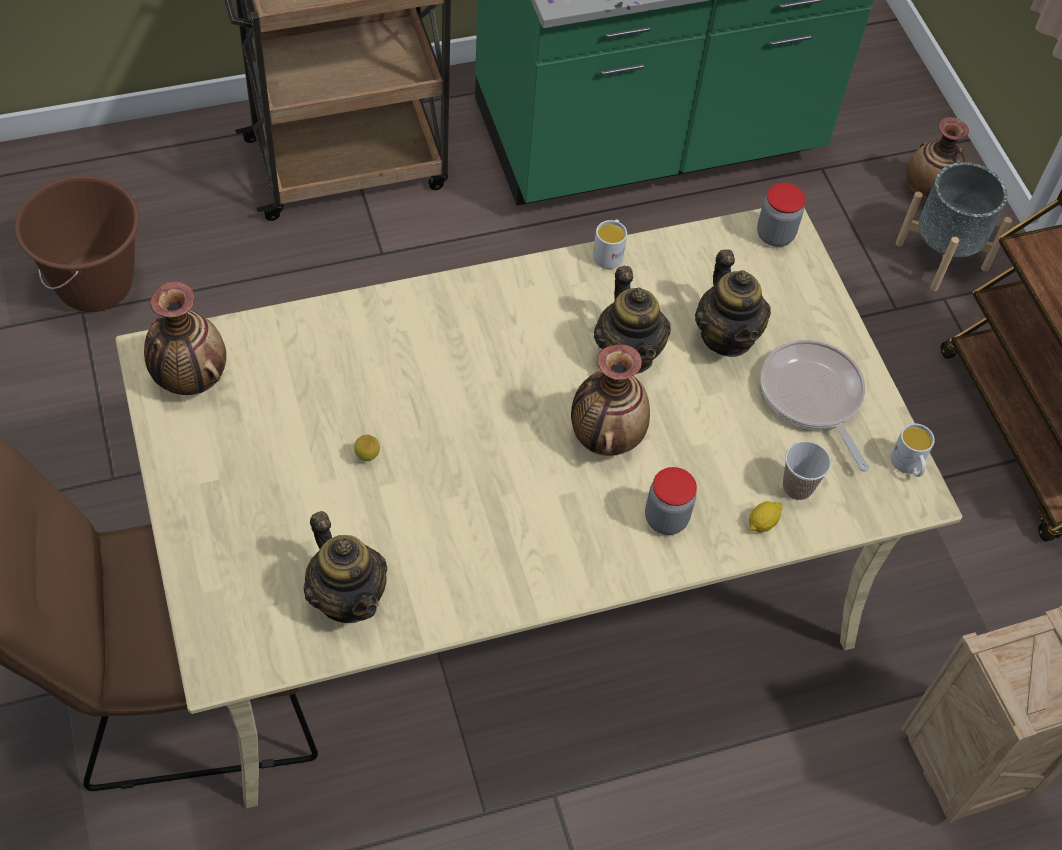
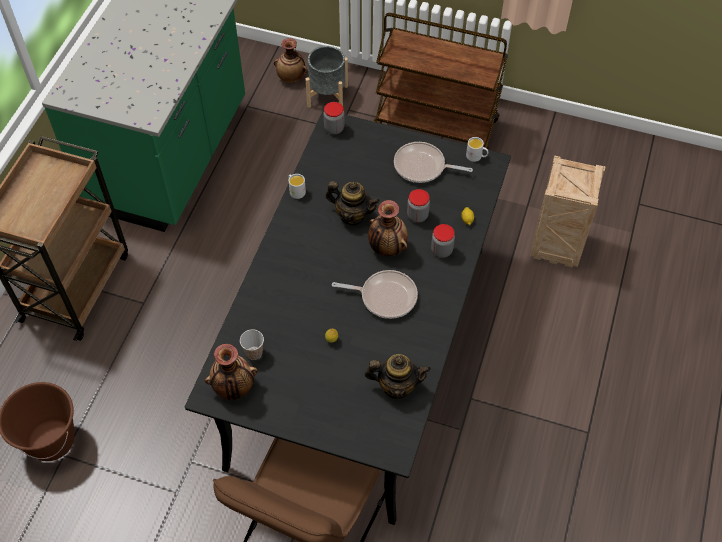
camera: 50 degrees left, 0 degrees up
(507, 486) = (385, 296): none -> frying pan
(515, 577) = (360, 351): beige dining table -> black dining table
(706, 444) = (417, 216): none -> jar
(727, 336) = (371, 176): teapot -> none
(797, 487) = (459, 198): cup -> cup (254, 353)

